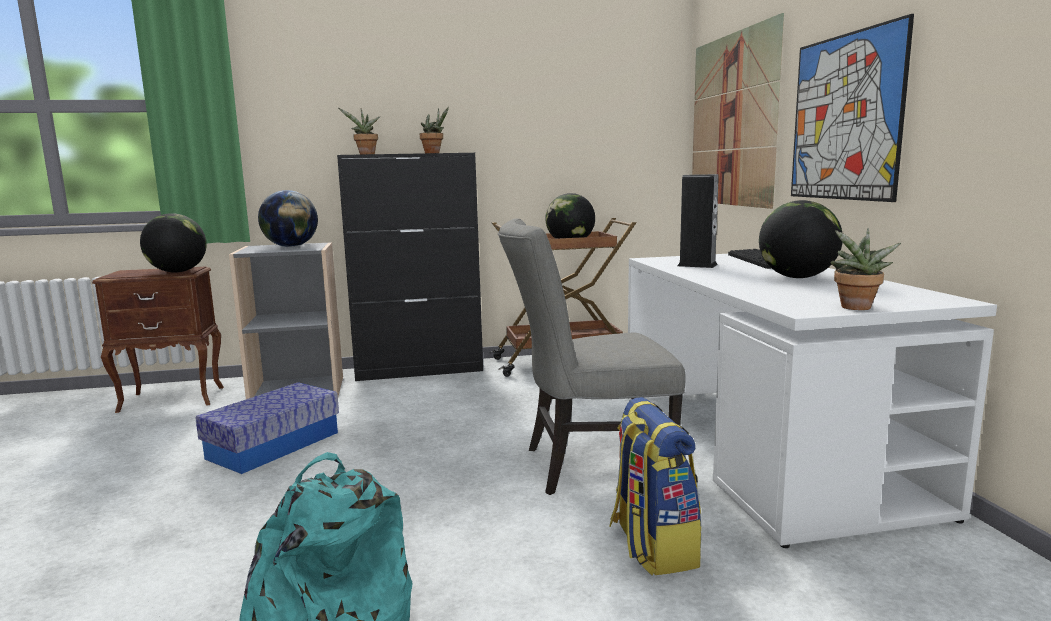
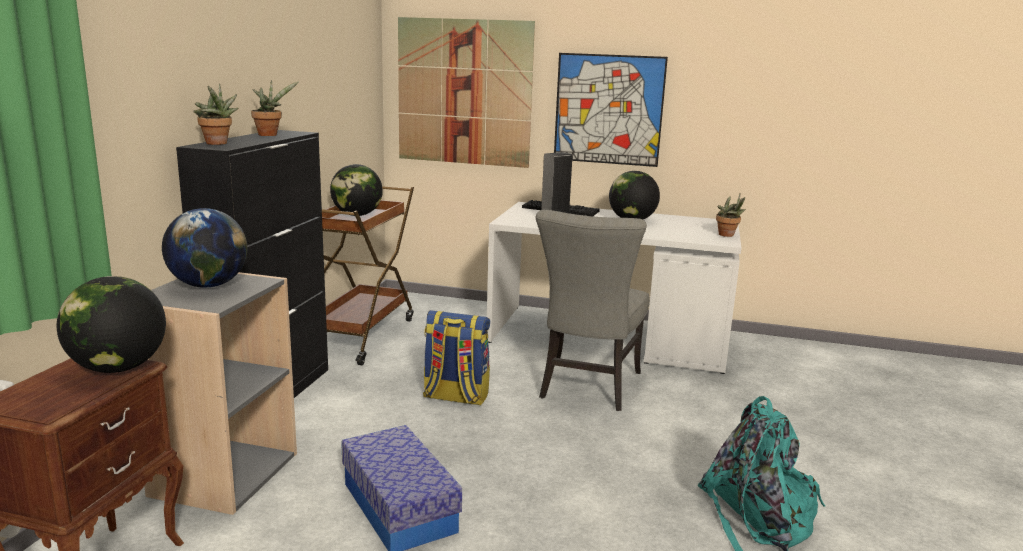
camera: 65 degrees left, 5 degrees up
(651, 546) = (704, 401): backpack -> backpack (455, 397)

